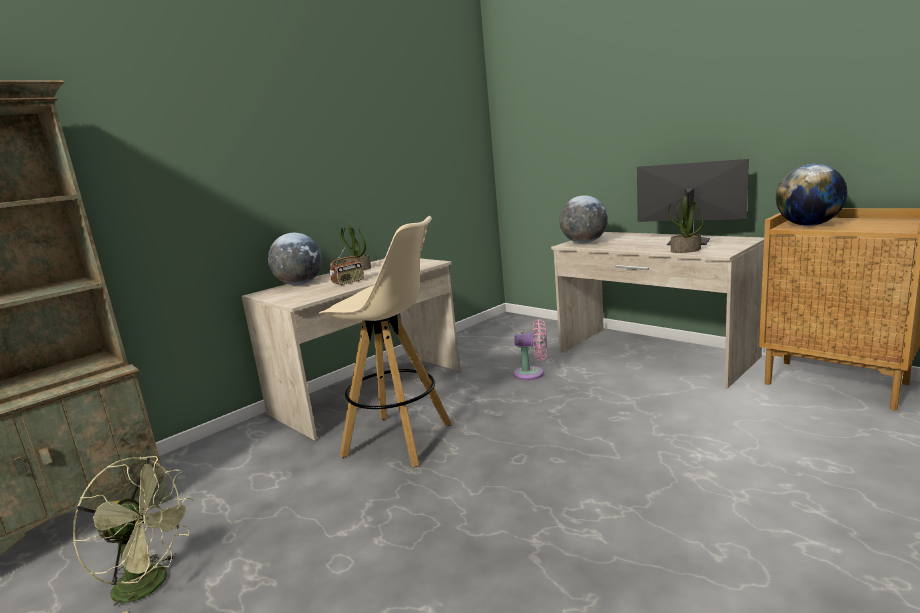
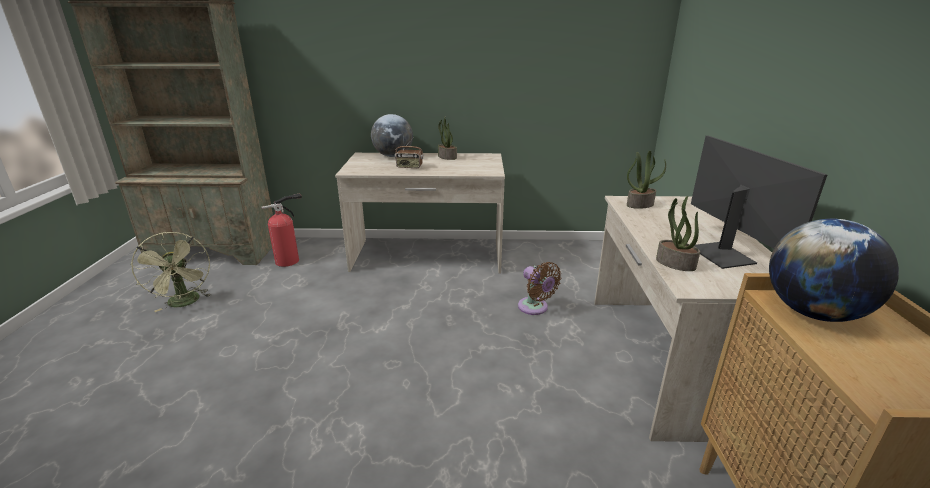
camera: 45 degrees right, 10 degrees up
(213, 471) = (290, 260): none -> fire extinguisher
(399, 440) = (374, 301): beige stool -> none
(532, 373) = (535, 308): pink fan -> brown fan
(584, 242) = (640, 204): globe -> potted plant

